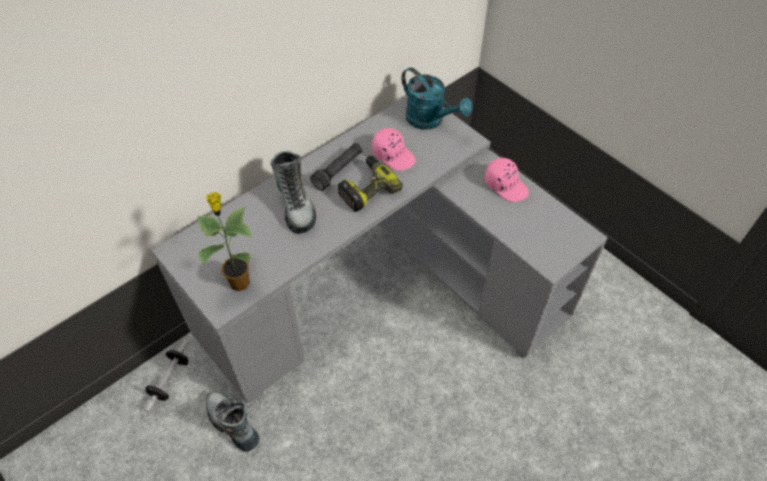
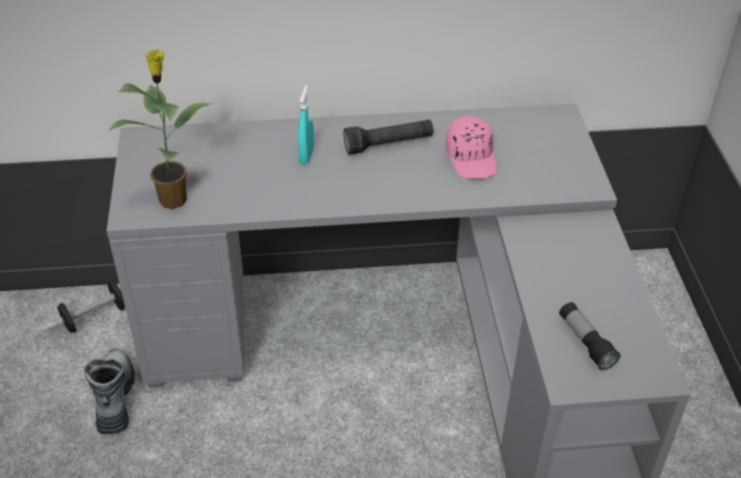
camera: 35 degrees right, 10 degrees down
(296, 205) = (306, 156): boot -> turquoise spray bottle
(366, 188) = (404, 177): power drill -> none
(430, 120) = (556, 142): turquoise watering can -> none
(506, 185) = (597, 262): pink cap -> none
(539, 237) = (585, 342): none -> flashlight

